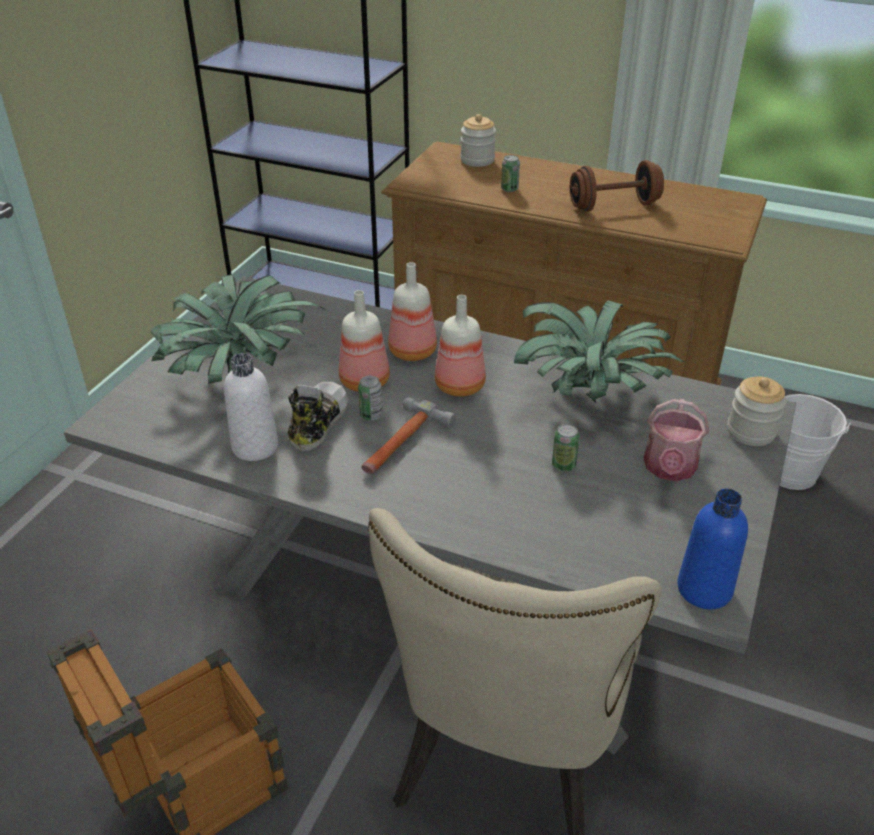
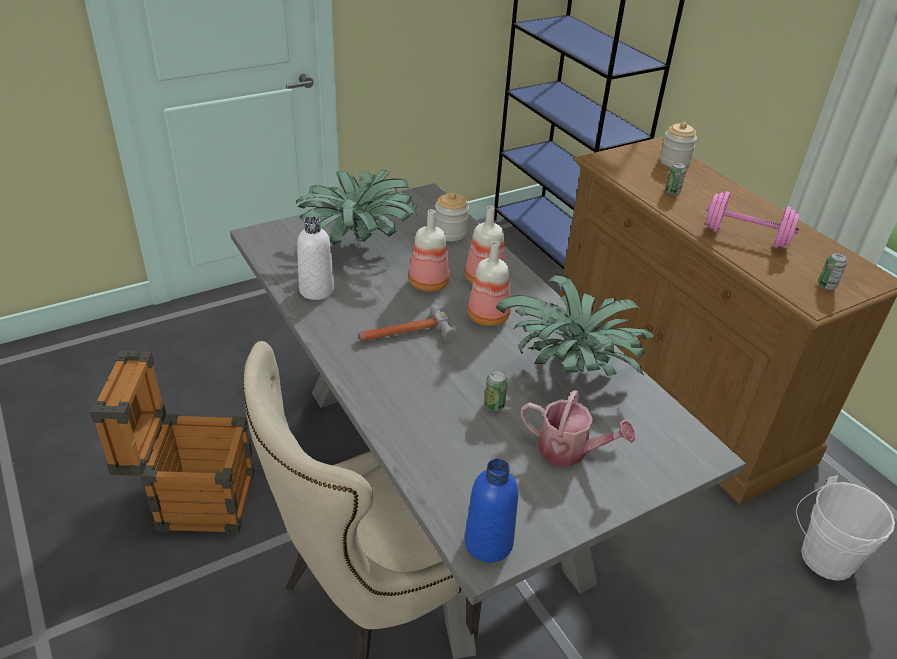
camera: 35 degrees right, 0 degrees up
(316, 424) = (368, 295): shoe -> none
(371, 415) = (407, 306): can -> can (826, 286)
(613, 206) = (745, 237): brown dumbbell -> pink dumbbell
(669, 469) = (570, 450): watering can -> watering can turned 120 degrees counterclockwise
(750, 431) = (673, 462): jar -> jar (450, 233)

